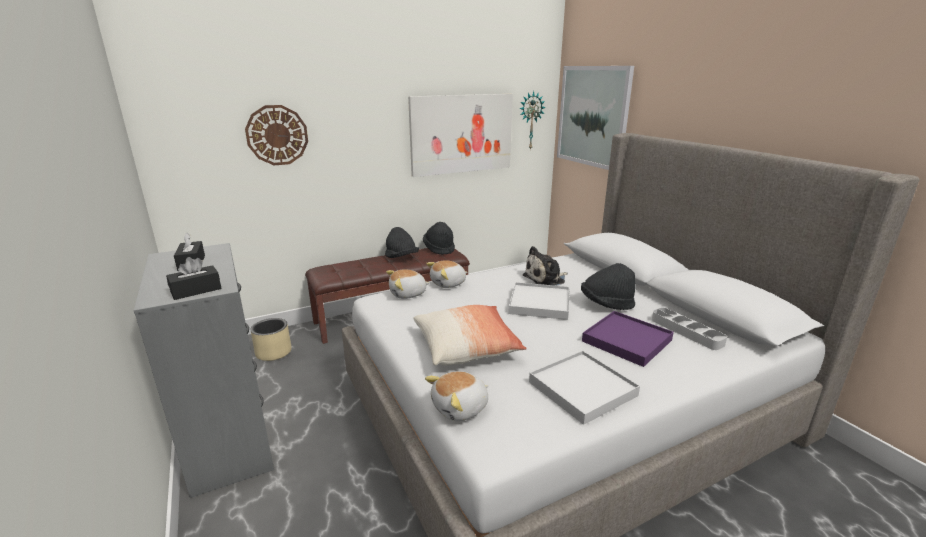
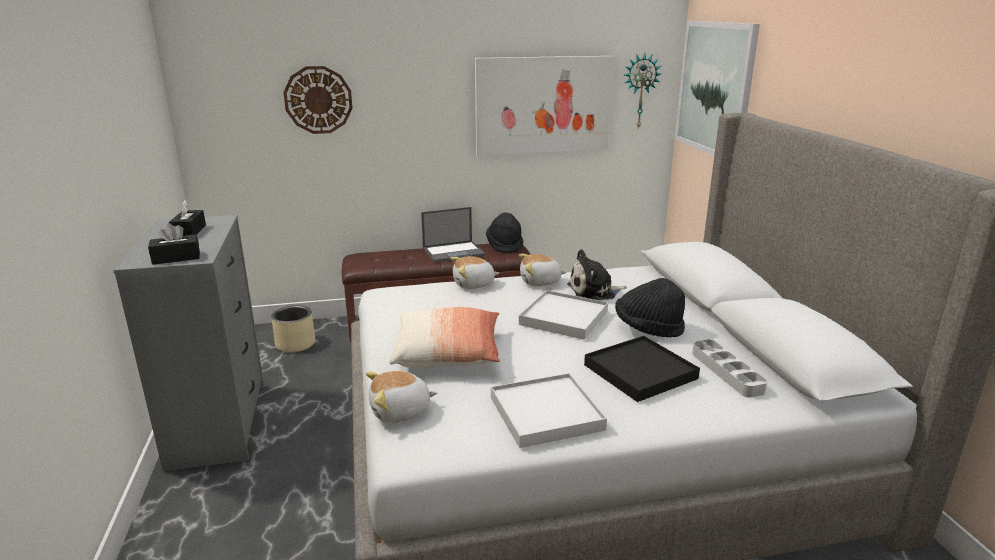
camera: 15 degrees right, 0 degrees up
(401, 258) = (454, 252): black hat -> laptop
(408, 294) = (421, 291): plush toy -> plush toy (540, 282)
(627, 341) = (640, 372): purple tray -> black tray

